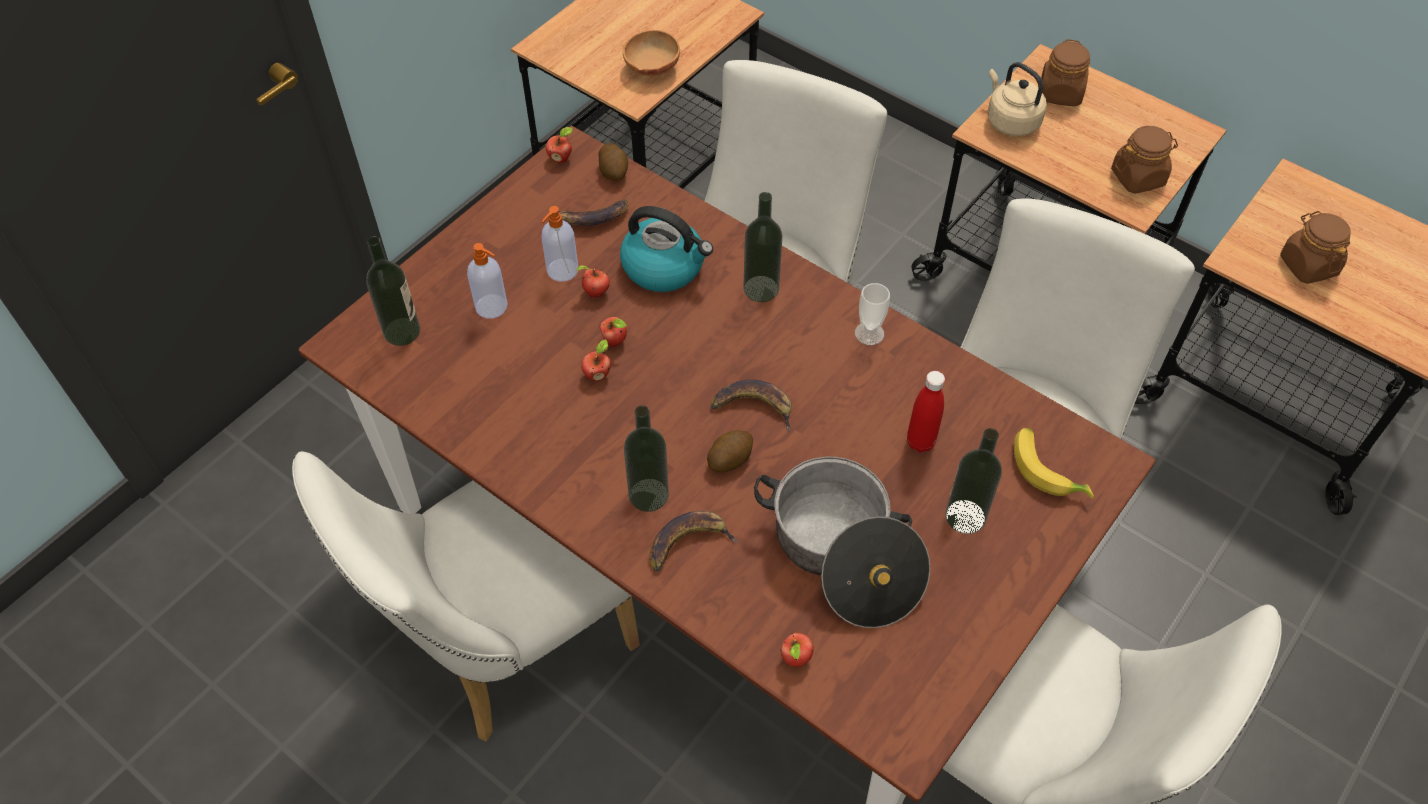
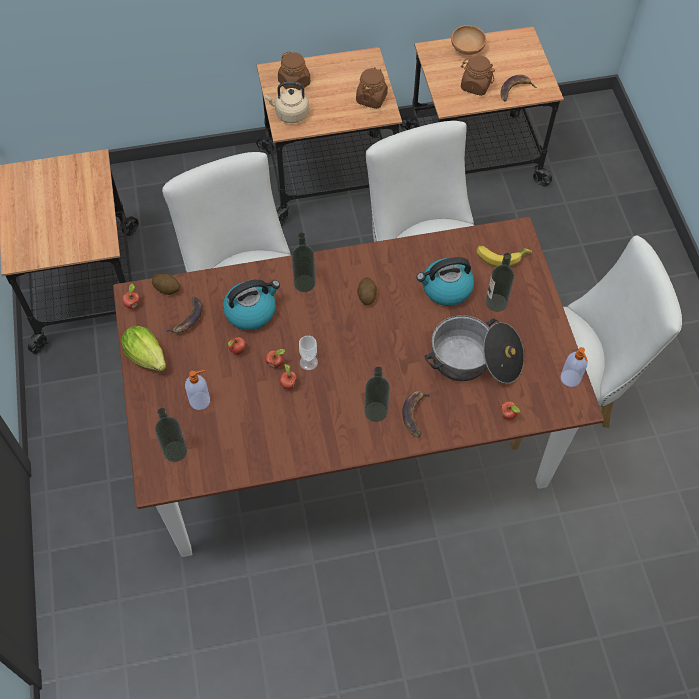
camera: 50 degrees left, 5 degrees up
(503, 222) = (148, 359): none -> lettuce
(504, 644) = (307, 560): white chair -> none
(561, 271) = (208, 355): soap dispenser -> soap dispenser (570, 379)
(651, 69) = (91, 224): brown bowl -> brown bowl (467, 49)
(730, 459) = (387, 366): potato -> potato (366, 295)
(754, 406) = (367, 335): banana -> banana (515, 89)
(869, 333) = (371, 262): cup -> cup (308, 362)
(920, 442) = (446, 289): red bottle -> kettle

